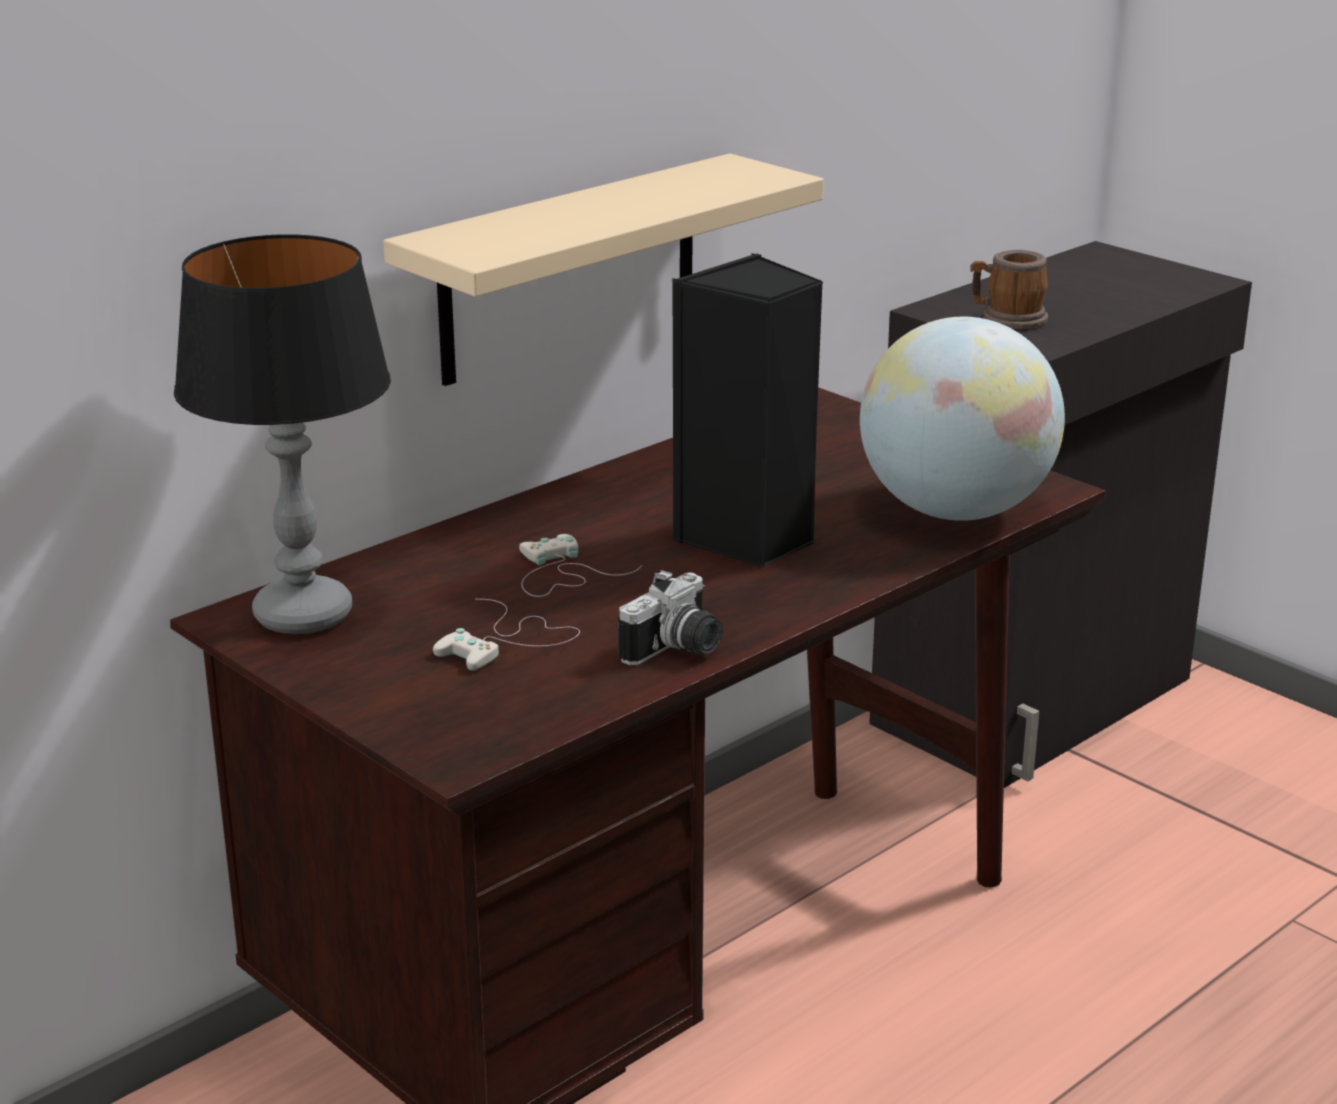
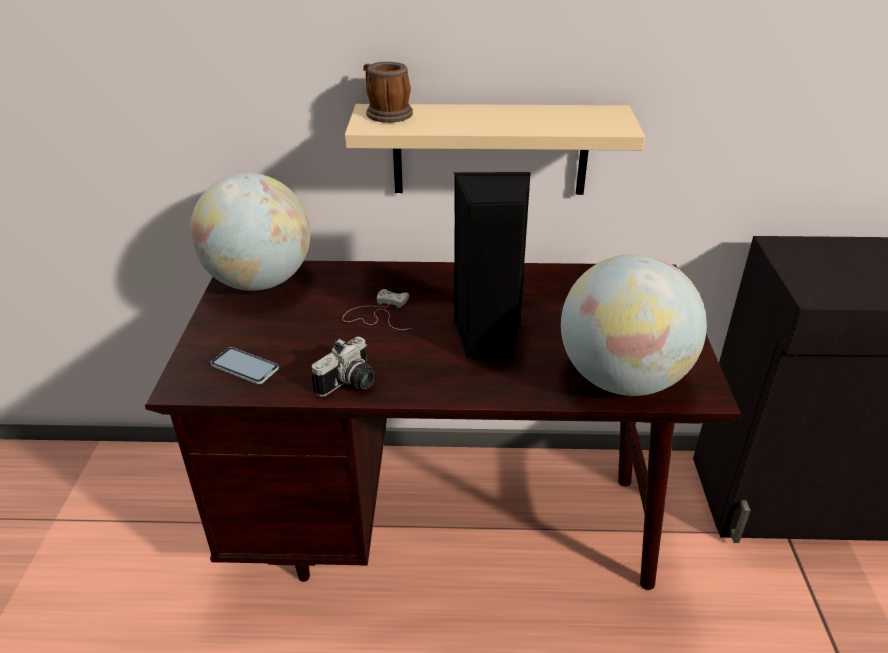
camera: 45 degrees right, 10 degrees up
(304, 615) = (260, 281): table lamp -> globe
(502, 700) = (244, 367): none -> phone
(508, 641) = (299, 337): white game controller -> none
(678, 650) = (350, 384): camera -> camera turned 45 degrees counterclockwise
(1007, 319) = (819, 269): mug -> mug (385, 113)

